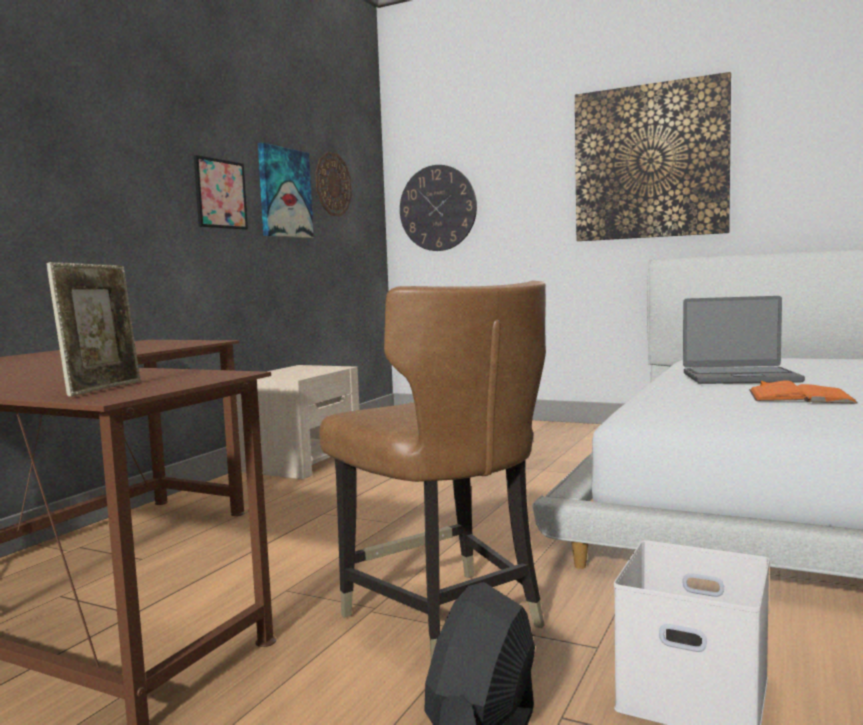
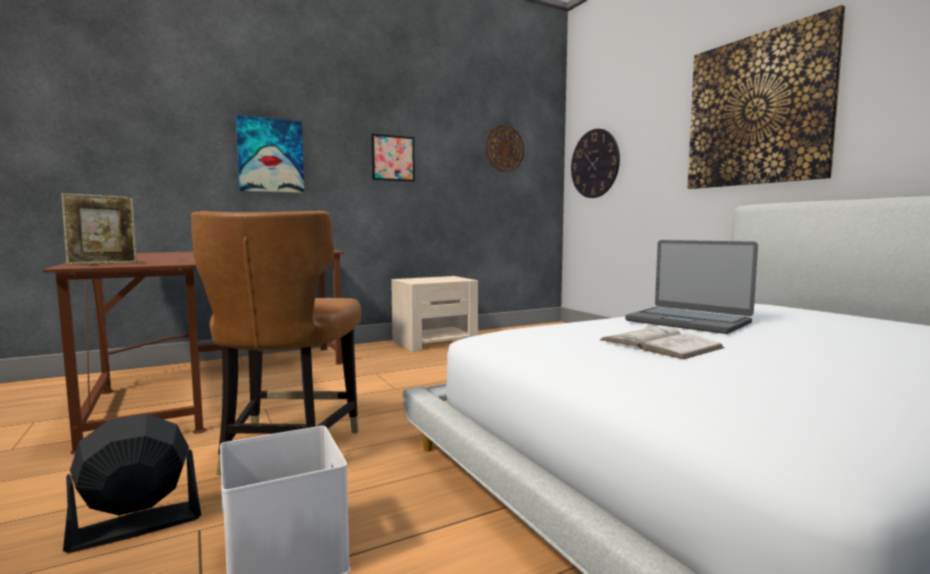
camera: 35 degrees right, 0 degrees up
(284, 193) = (453, 156): picture -> picture (270, 155)
(800, 396) = (660, 344): orange book -> white book

